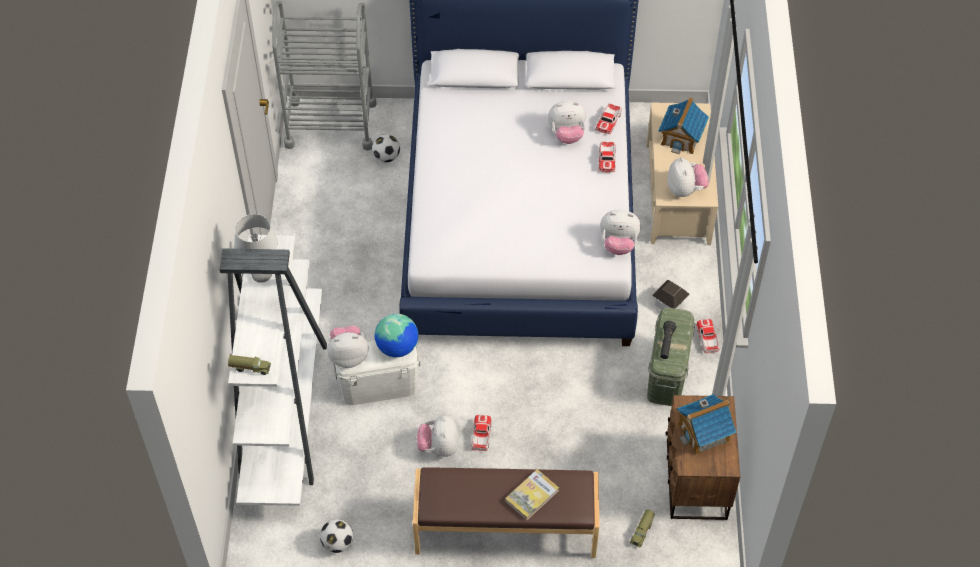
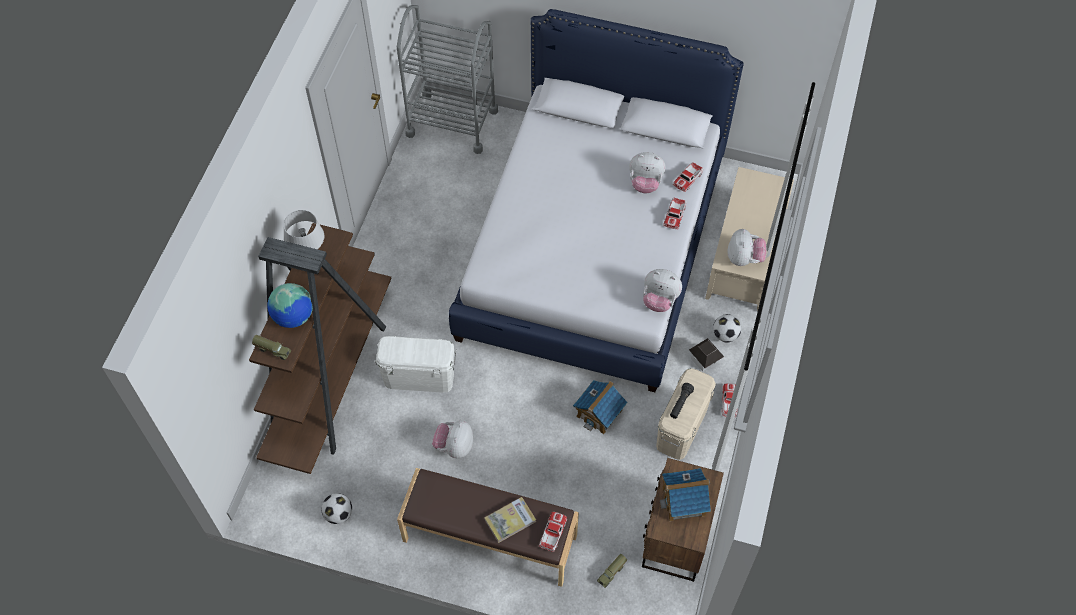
camera: 15 degrees right, 5 degrees up
(284, 409) = (330, 378): white bookcase -> brown bookcase
(348, 356) = (390, 347): plush toy -> none
(386, 157) = (491, 163): football -> football (725, 335)
(397, 347) = (435, 349): globe -> globe (294, 317)
(481, 436) = (495, 445): toy car -> toy car (552, 533)
(667, 373) = (682, 427): green storage box -> beige storage box
(681, 137) = (756, 207): toy house -> toy house (599, 413)

